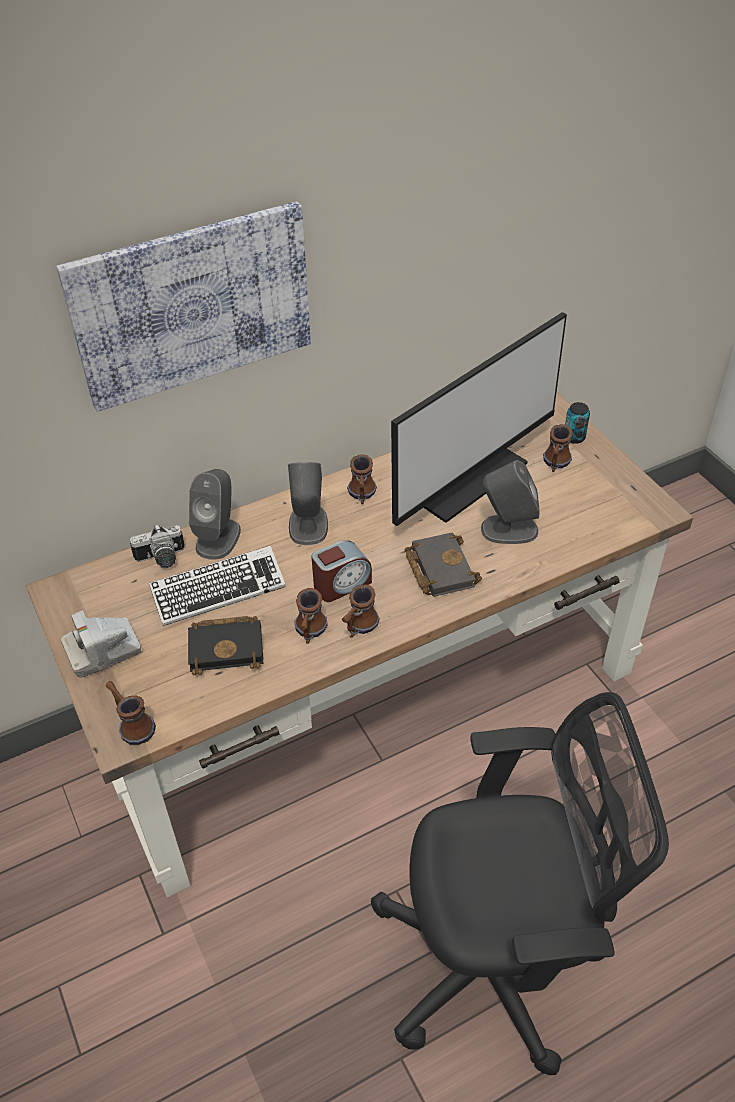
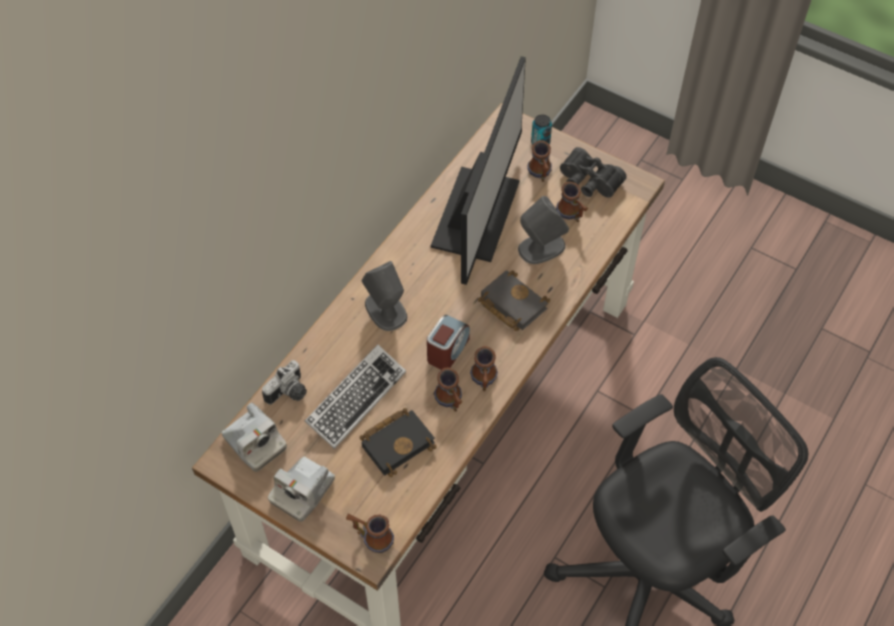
camera: 30 degrees left, 10 degrees up
(95, 588) = (254, 443): none -> camera
(192, 305) = (280, 186): picture -> none
(218, 538) = (321, 354): grey speaker -> none
(362, 496) = (410, 265): mug -> mug (572, 215)
(602, 489) = (588, 182): none -> black binoculars

